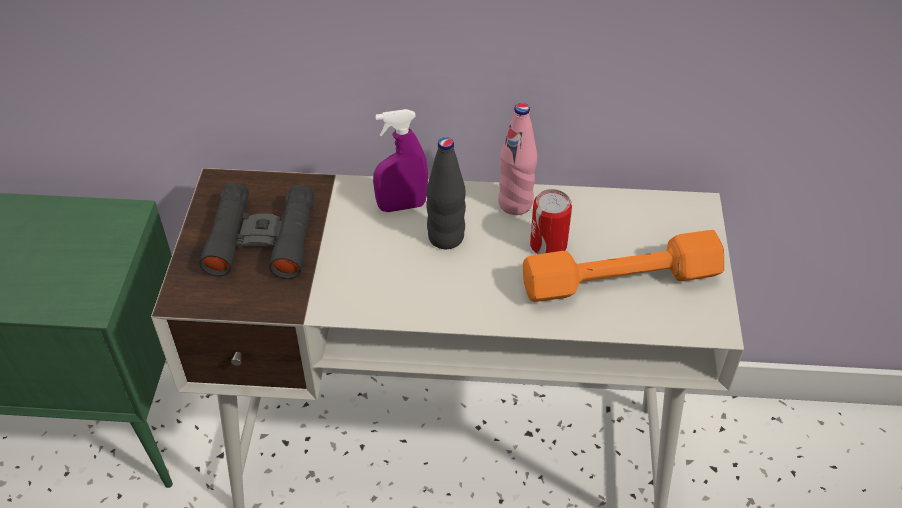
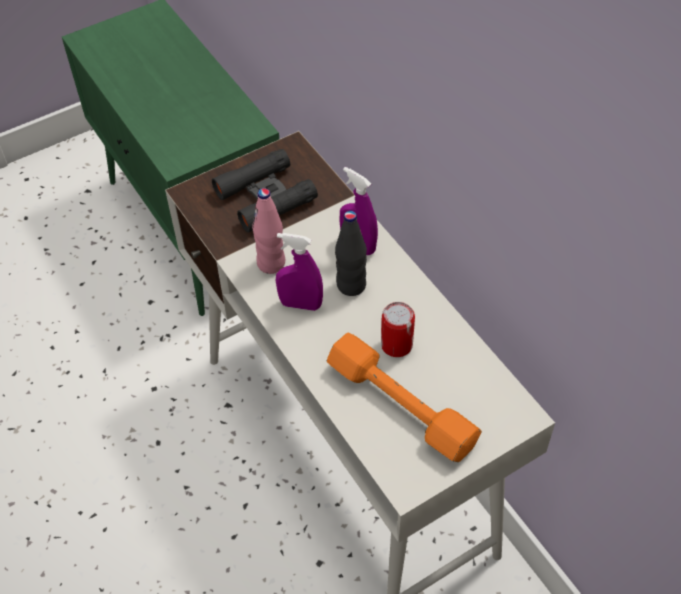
camera: 55 degrees right, 5 degrees up
(432, 287) = (300, 304): none -> purple spray bottle
(515, 204) = (419, 304): pink bottle -> pink bottle (271, 263)

